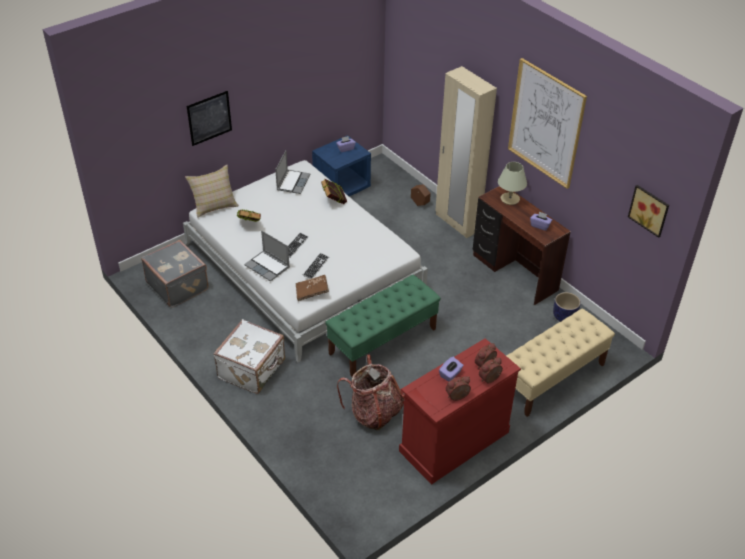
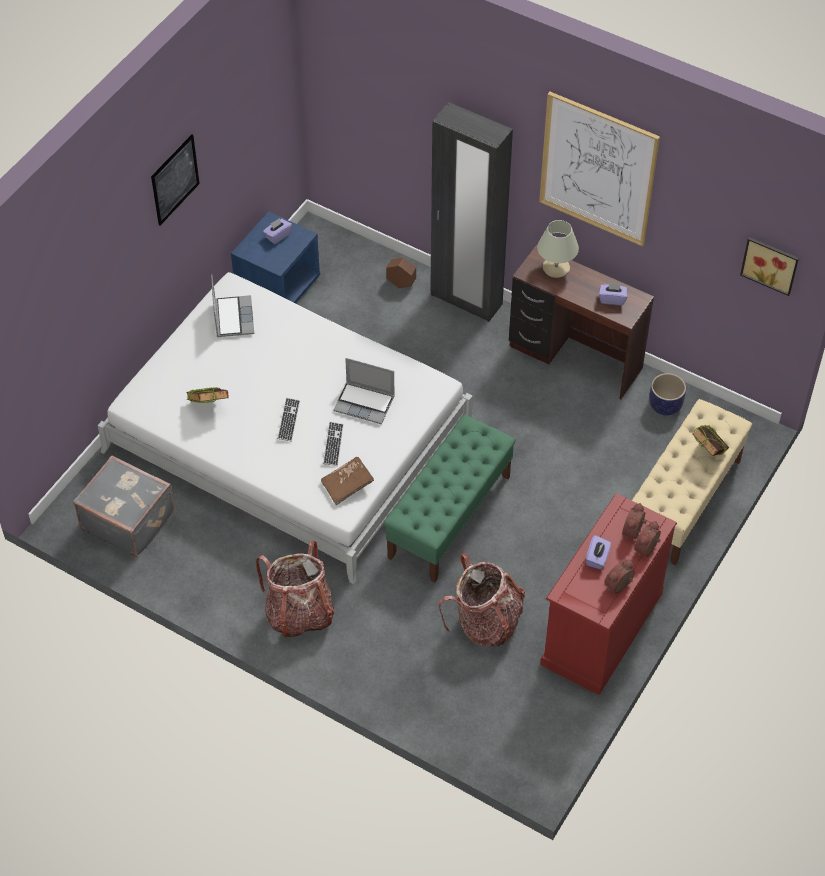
camera: 20 degrees left, 10 degrees up
(209, 118) = (114, 275): picture -> picture (175, 179)
(214, 205) = (139, 389): beige pillow -> none
(253, 369) = (299, 613): white suitcase -> backpack
(268, 266) = (268, 465): laptop -> laptop (365, 403)
(334, 201) = (305, 332): book -> book (708, 452)
(457, 223) = (466, 300): beige wardrobe -> black wardrobe

